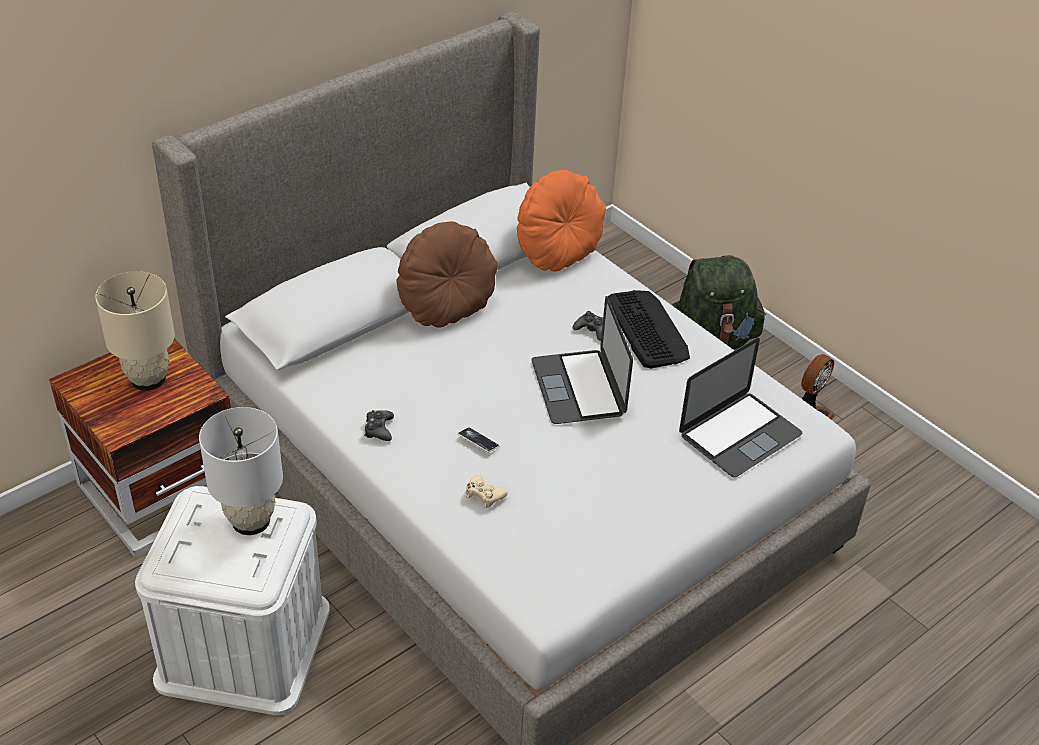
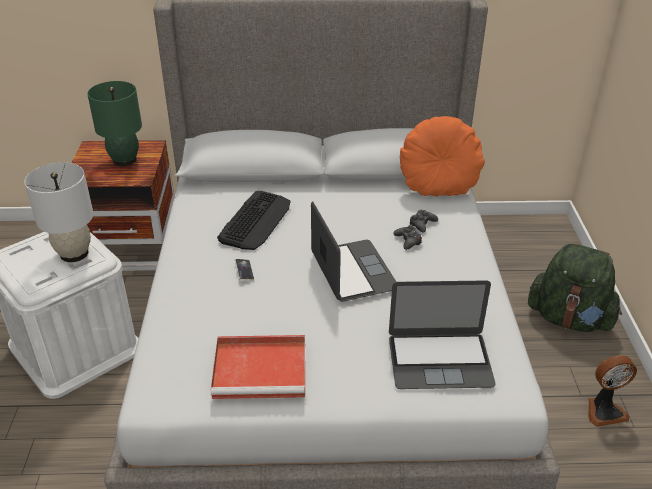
camera: 40 degrees right, 5 degrees down
(148, 379) = (124, 160): beige table lamp -> green table lamp
(379, 429) = (197, 236): black game controller -> black game controller (422, 224)
(447, 311) = (323, 190): brown pillow -> none
(484, 495) = (205, 304): beige game controller -> none
(578, 387) = (353, 270): laptop -> laptop turned 135 degrees clockwise
(612, 525) = (262, 369): none -> red tray
(646, 329) = (450, 257): keyboard -> keyboard (256, 221)

